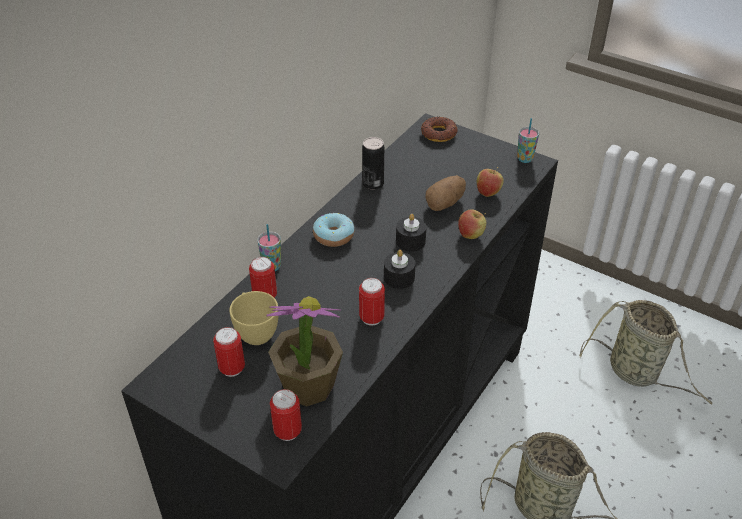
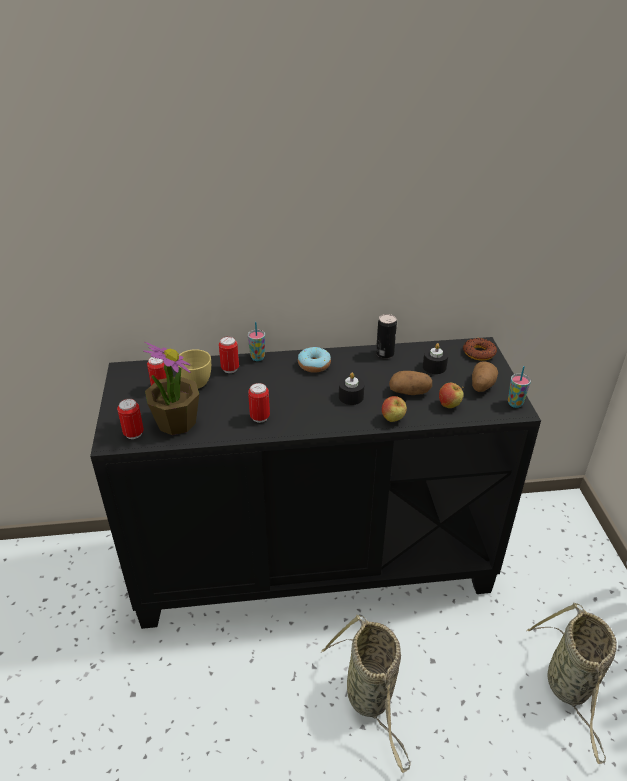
camera: 50 degrees right, 5 degrees down
(399, 277) = (310, 409): black candle -> black candle (434, 367)
(483, 160) = (481, 386): none -> potato

